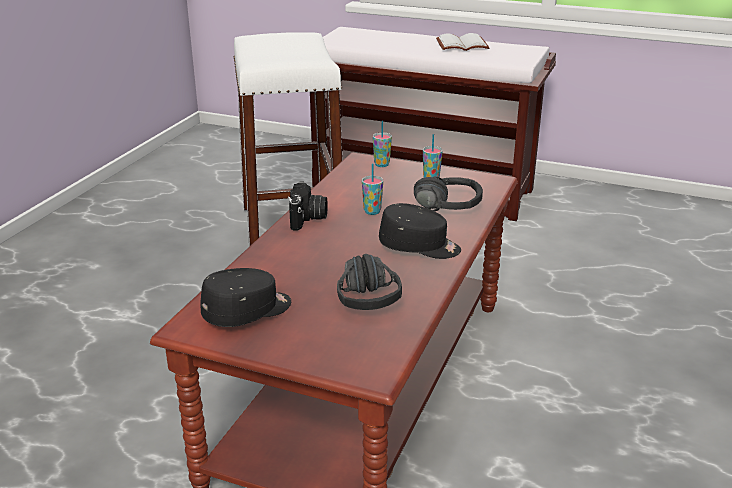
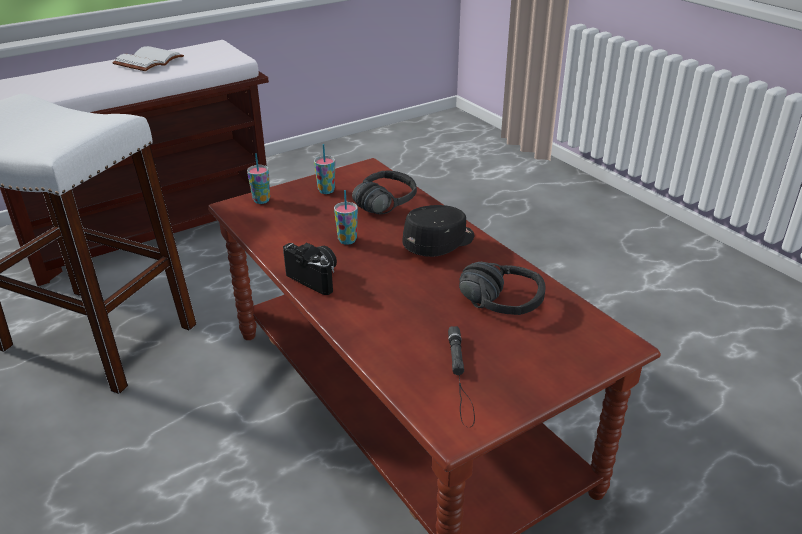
camera: 55 degrees left, 5 degrees up
(248, 312) = (460, 378): black cap -> black flashlight

